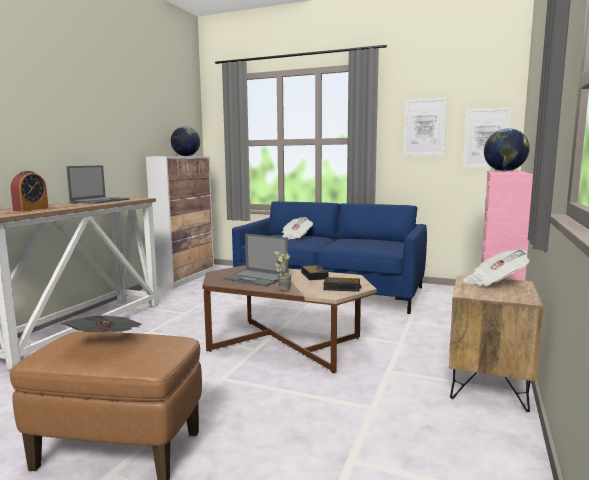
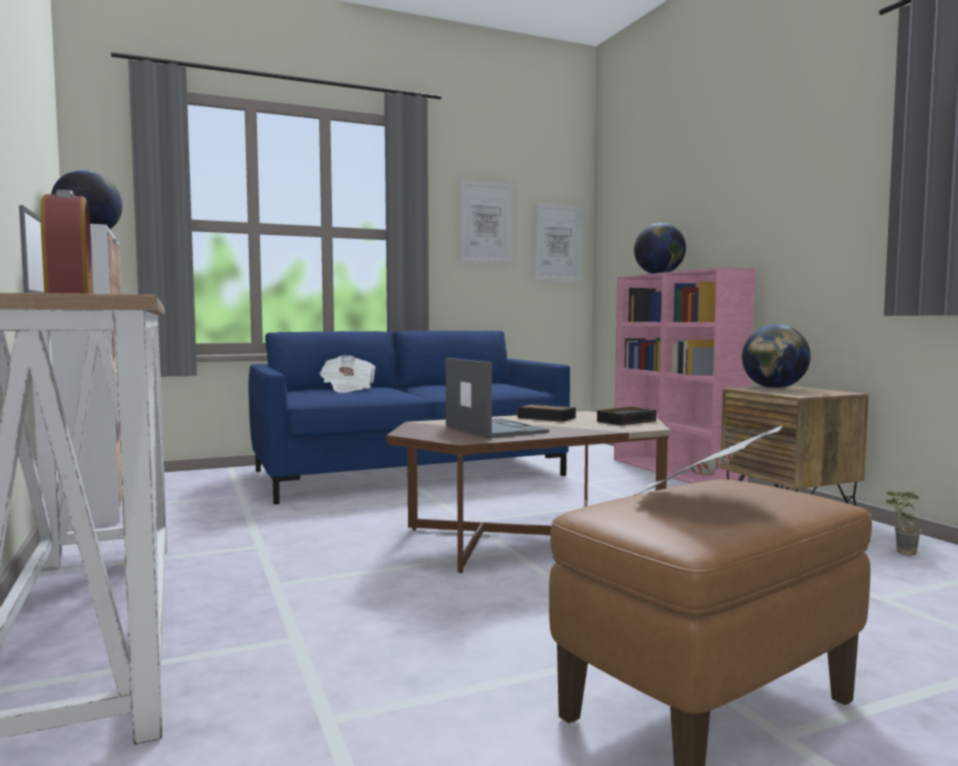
camera: 45 degrees left, 5 degrees down
(257, 278) = (494, 429): laptop -> laptop turned 105 degrees counterclockwise
(283, 288) = (575, 431): potted plant -> potted plant (899, 552)
(494, 283) = (774, 388): newspaper -> globe

